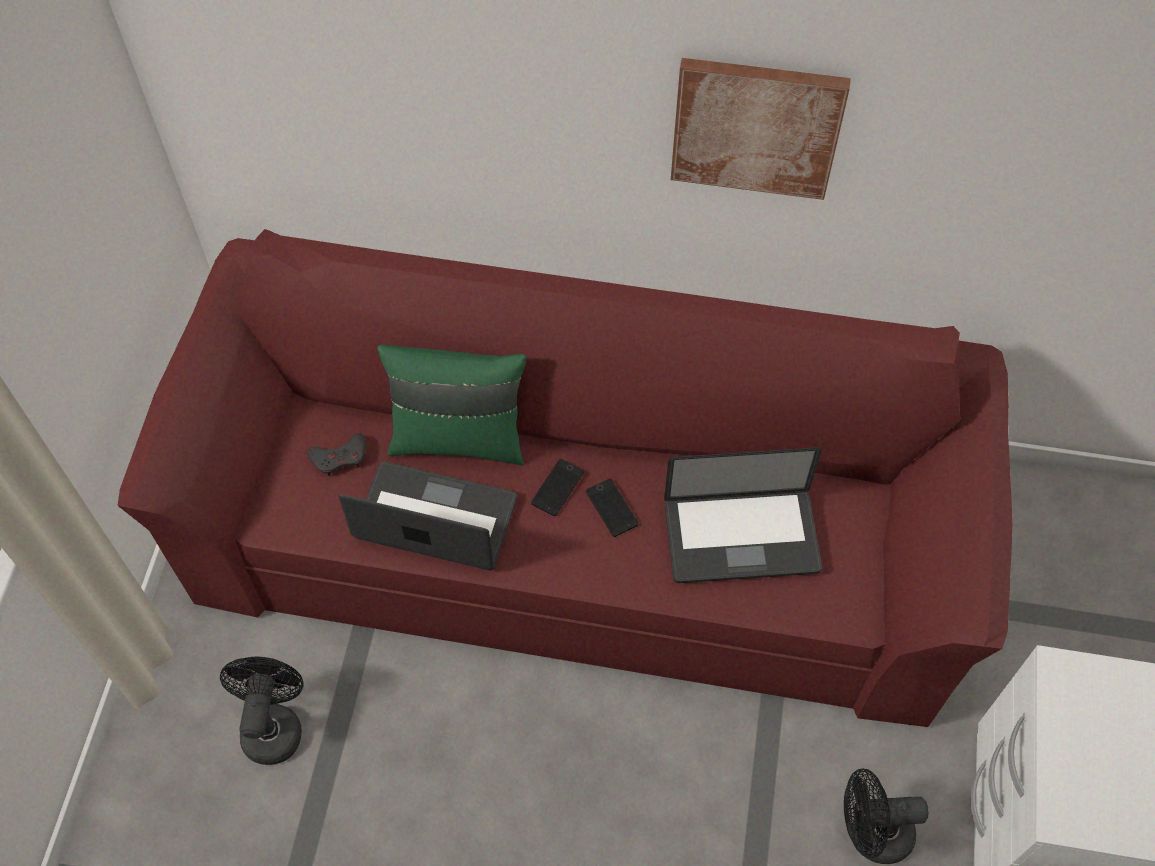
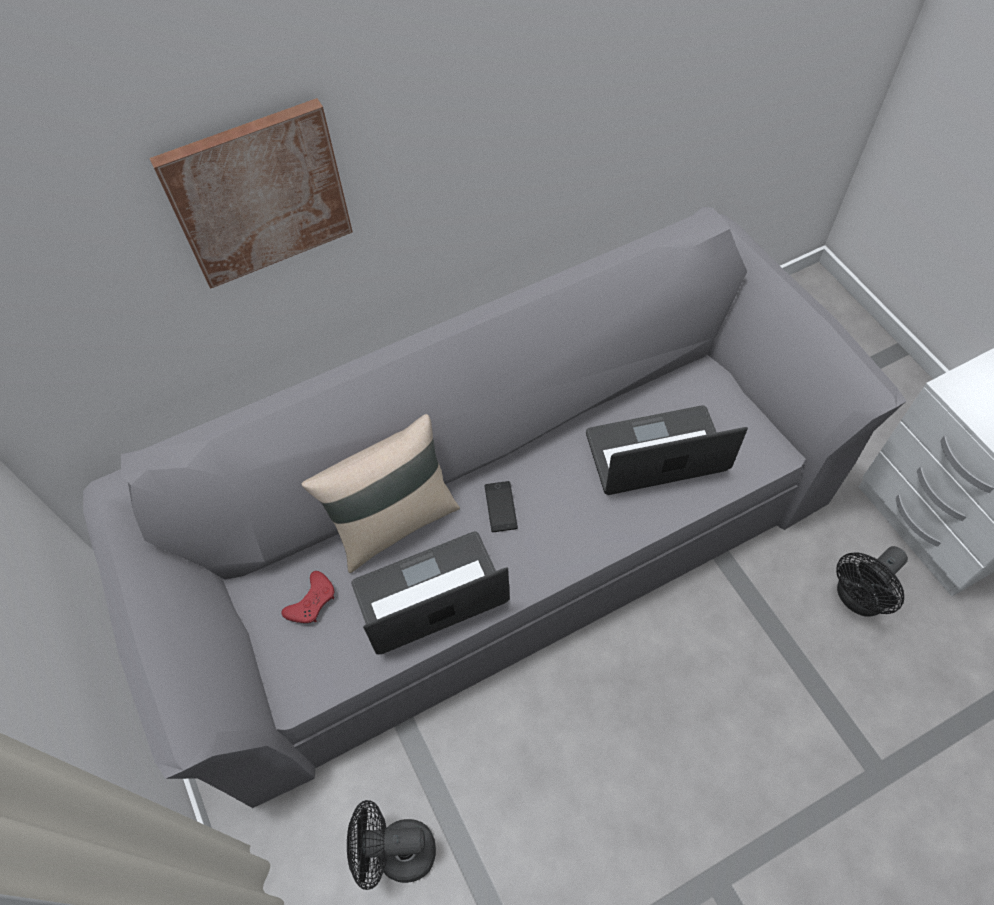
camera: 35 degrees left, 0 degrees up
(273, 725) = (396, 852): black fan -> black fan turned 60 degrees counterclockwise
(340, 457) = (312, 601): grey game controller -> red game controller
(458, 438) = (394, 522): green pillow -> beige pillow
(579, 529) = (500, 535): red sofa -> grey sofa
(611, 508) = (551, 494): phone -> none
(741, 538) = (656, 452): laptop -> laptop turned 150 degrees counterclockwise
(756, 126) = (520, 107): picture -> picture (258, 194)

